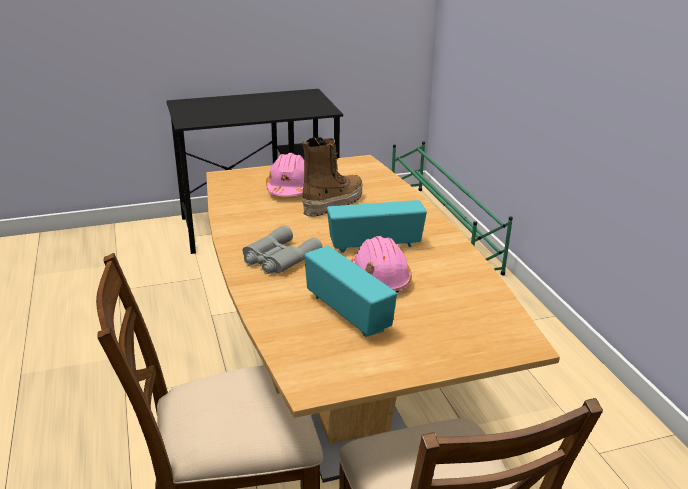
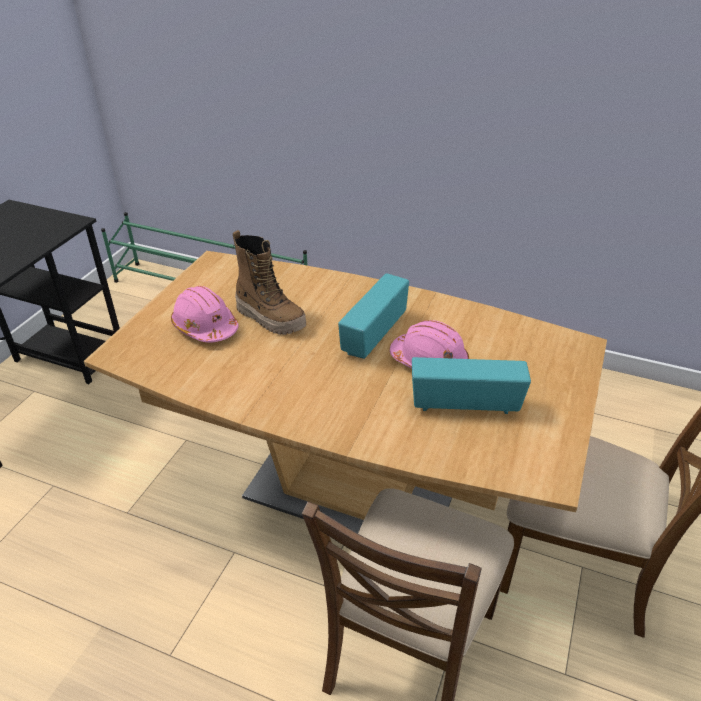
camera: 50 degrees left, 10 degrees up
(278, 258) = (332, 399): grey binoculars -> none
(332, 203) = (271, 318): boot -> boot turned 135 degrees clockwise

